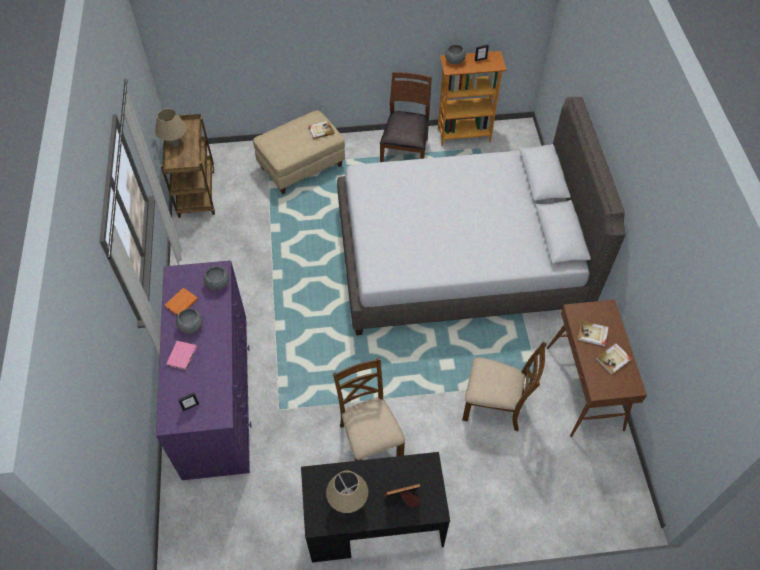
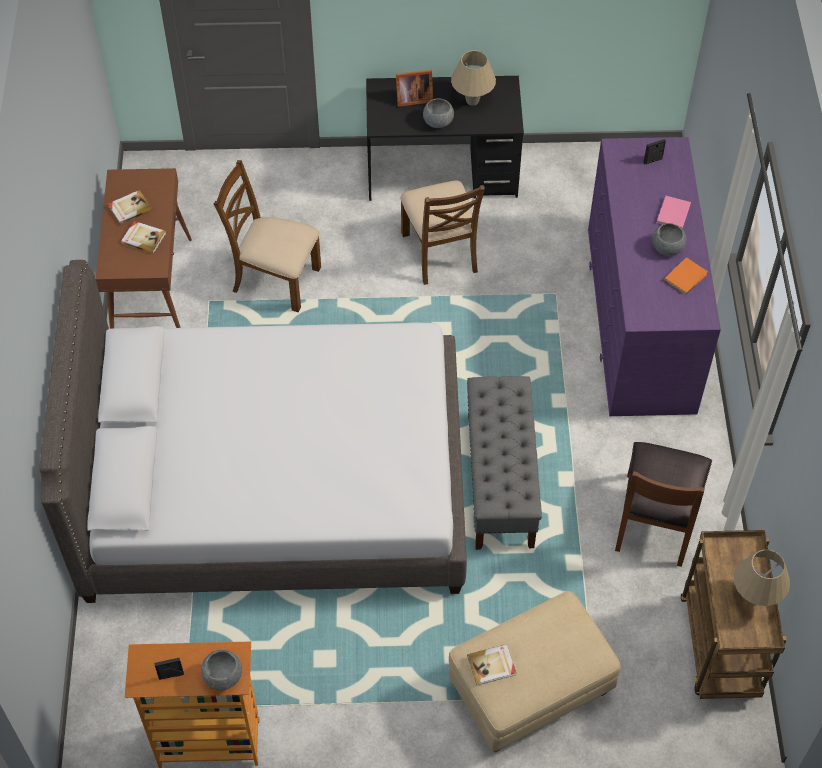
camera: 175 degrees left, 0 degrees up
(218, 283) = (639, 299): grey bowl -> grey bowl (438, 121)
(319, 271) = (500, 480): none -> grey bench
(405, 154) = (331, 704): brown chair -> brown chair (656, 520)

